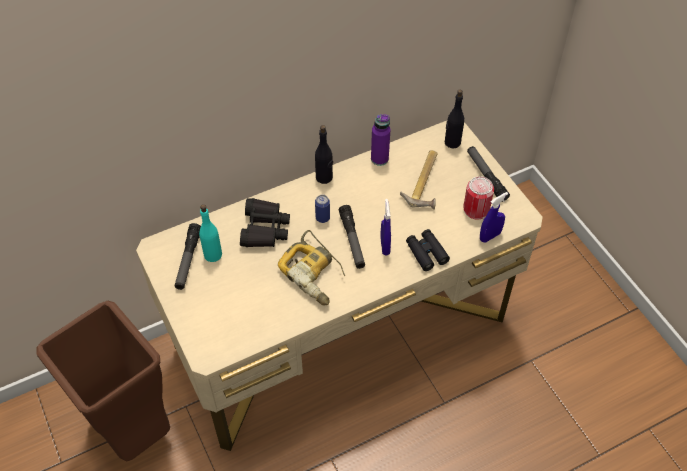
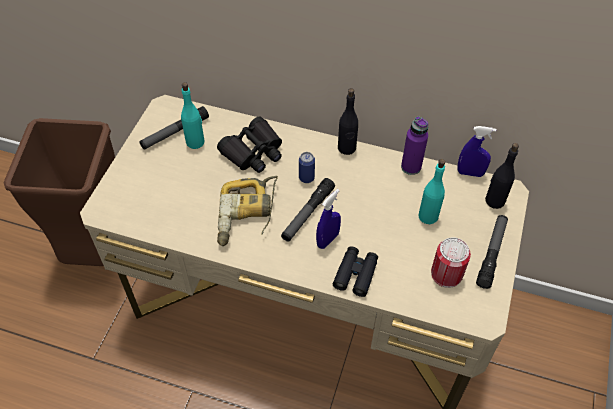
camera: 45 degrees right, 0 degrees up
(426, 182) = (428, 216): hammer -> turquoise bottle
(490, 236) = (430, 307): blue spray bottle -> blue spray bottle (470, 173)

